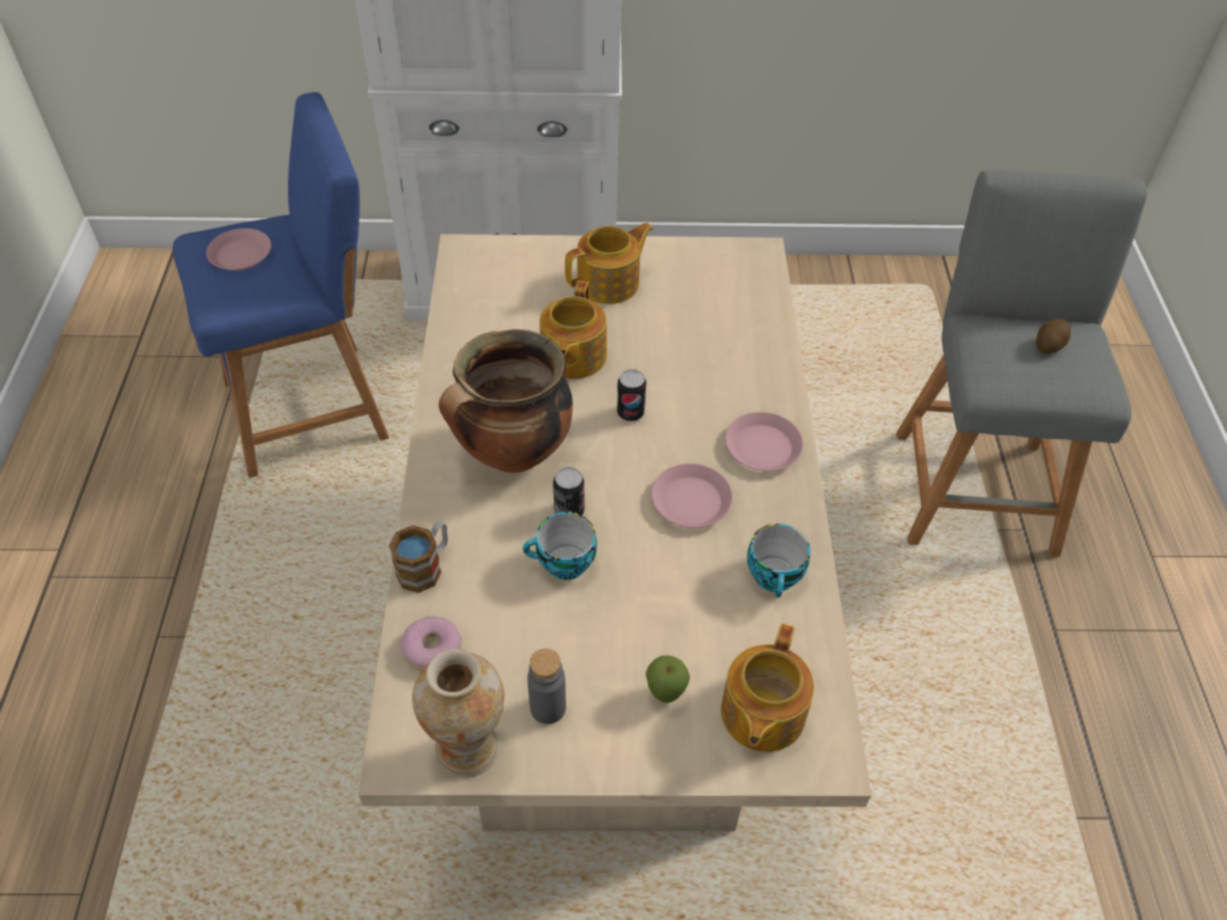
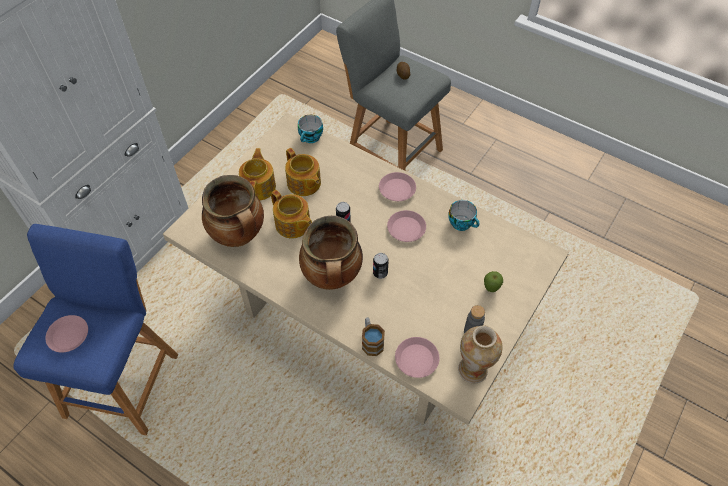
camera: 55 degrees left, 5 degrees up
(432, 649) = (416, 359): donut -> pink plate
(501, 309) = (239, 235): none -> cooking pot
(563, 564) = (406, 290): cup -> cup (311, 138)
(761, 714) = (518, 264): teapot -> teapot (304, 184)

